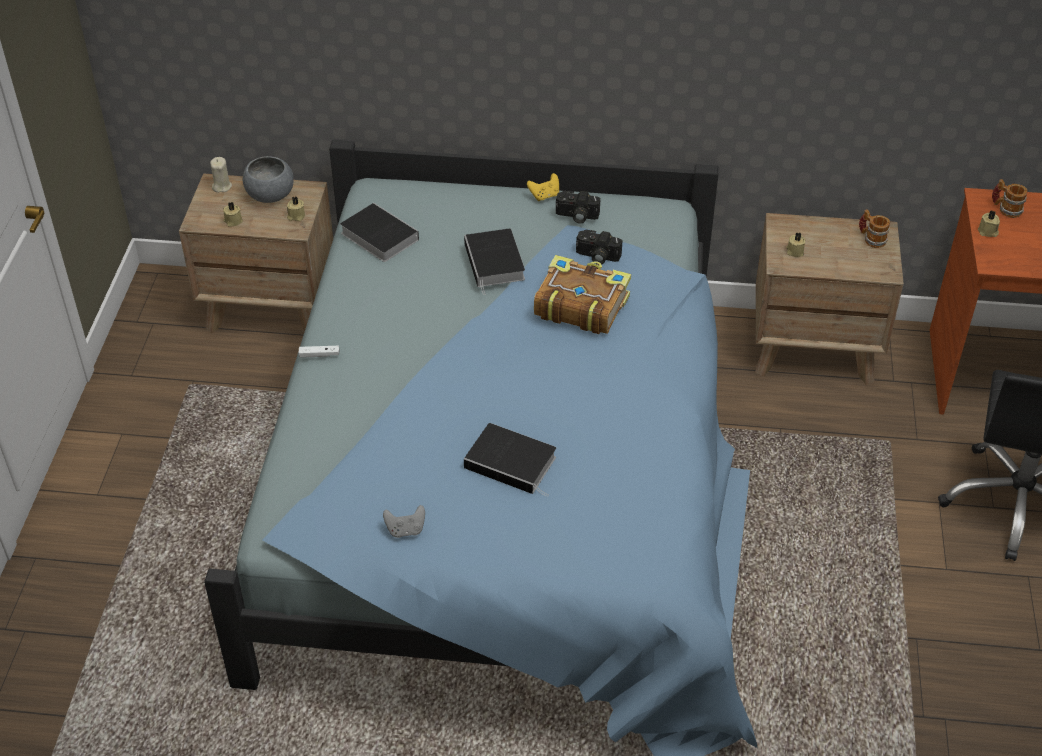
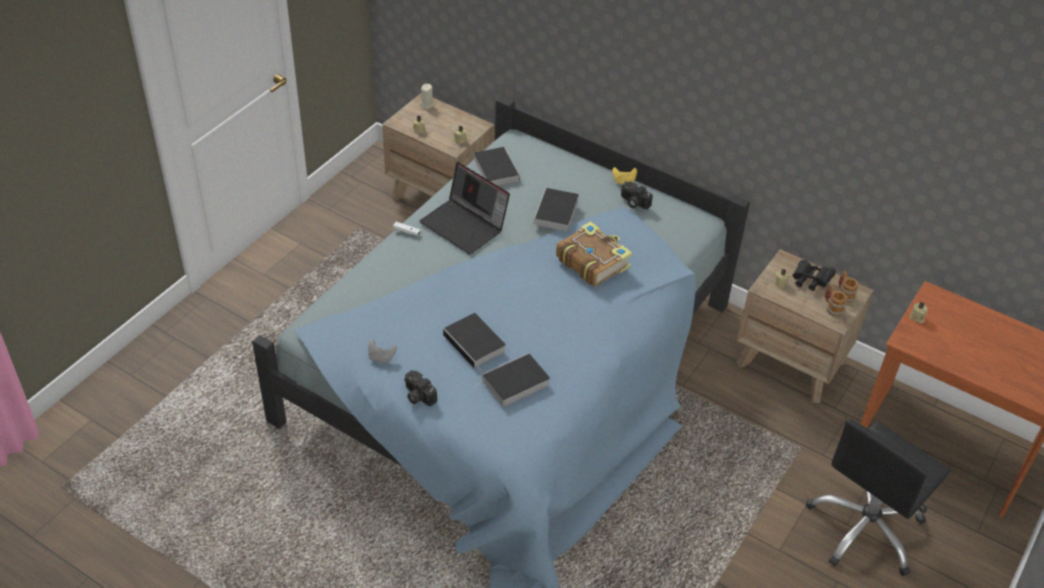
camera: 25 degrees right, 0 degrees up
(270, 195) = (452, 120): grey bowl -> none
(390, 319) = (465, 225): none -> laptop
(595, 493) = (514, 384): none -> book
(597, 256) = (627, 234): camera -> camera (417, 395)
(825, 238) = (810, 281): none -> black binoculars
(1005, 209) = (944, 307): mug -> mug (832, 308)

